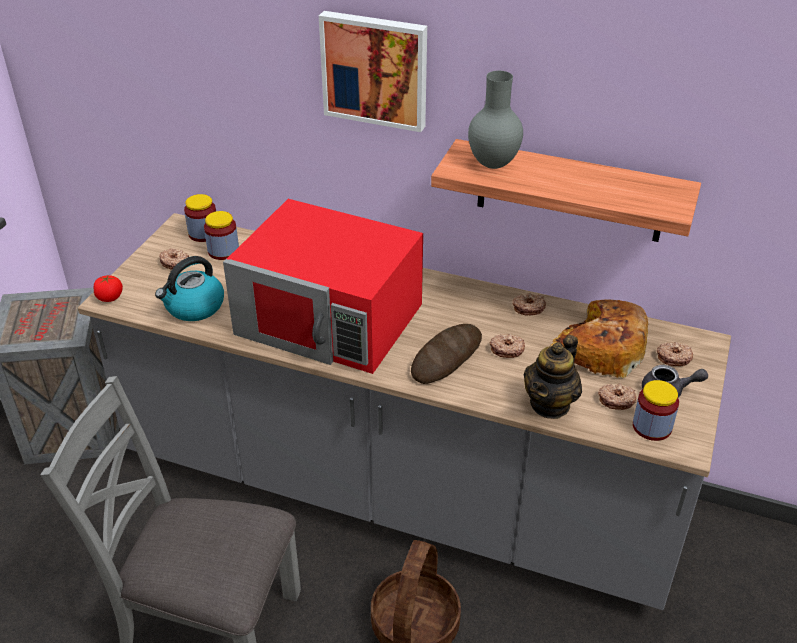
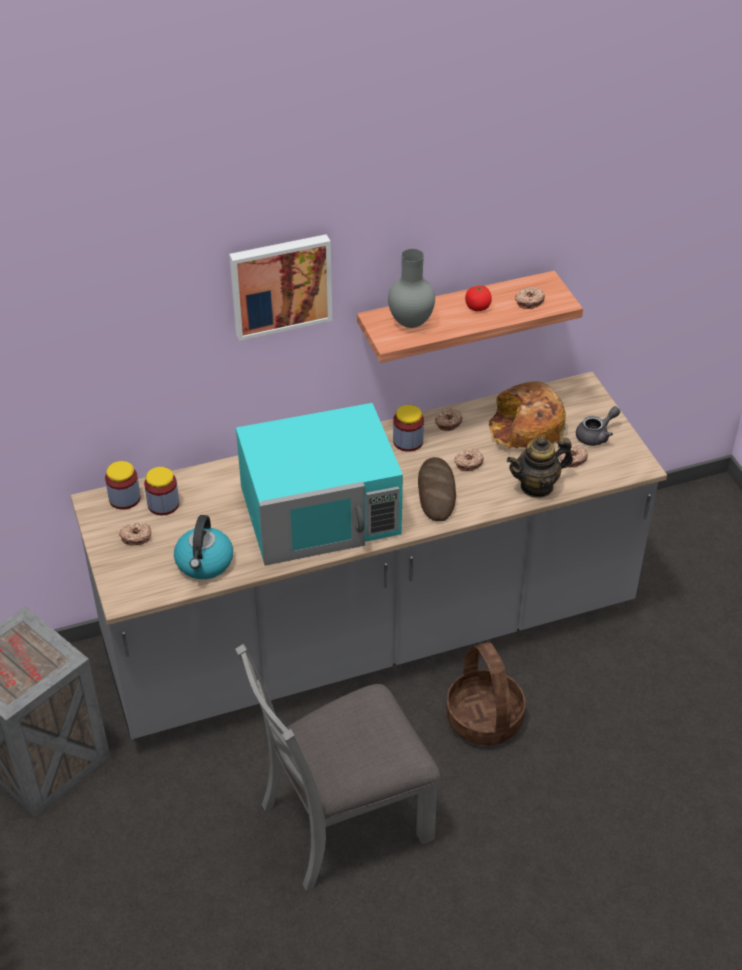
camera: 40 degrees left, 5 degrees up
(110, 297) = (123, 596): tomato -> tomato (478, 307)
(331, 319) = (321, 511): red microwave -> turquoise microwave
(550, 404) = (537, 486): teapot -> teapot turned 75 degrees clockwise
(652, 427) = (610, 465): jar -> jar (408, 441)
(673, 357) = (575, 408): donut -> donut (529, 301)

